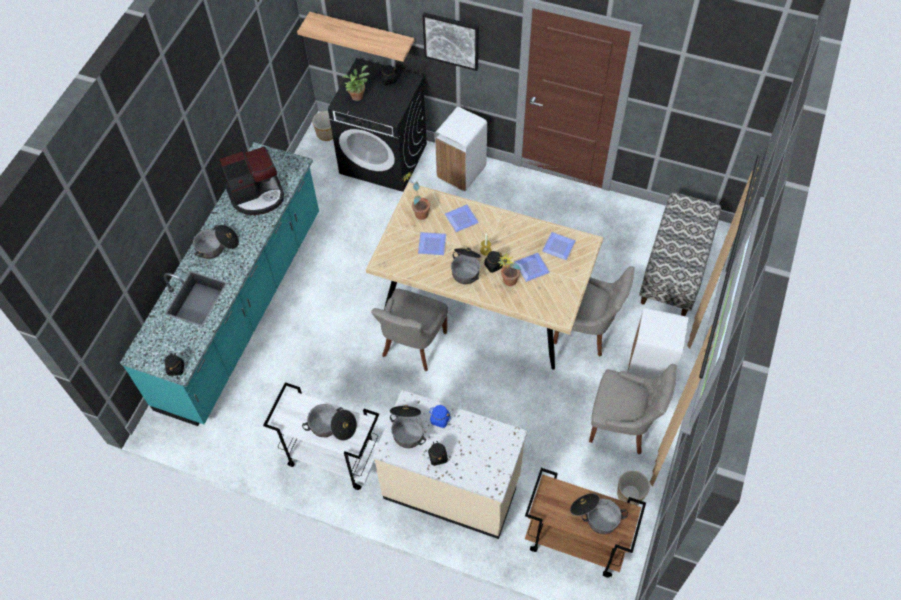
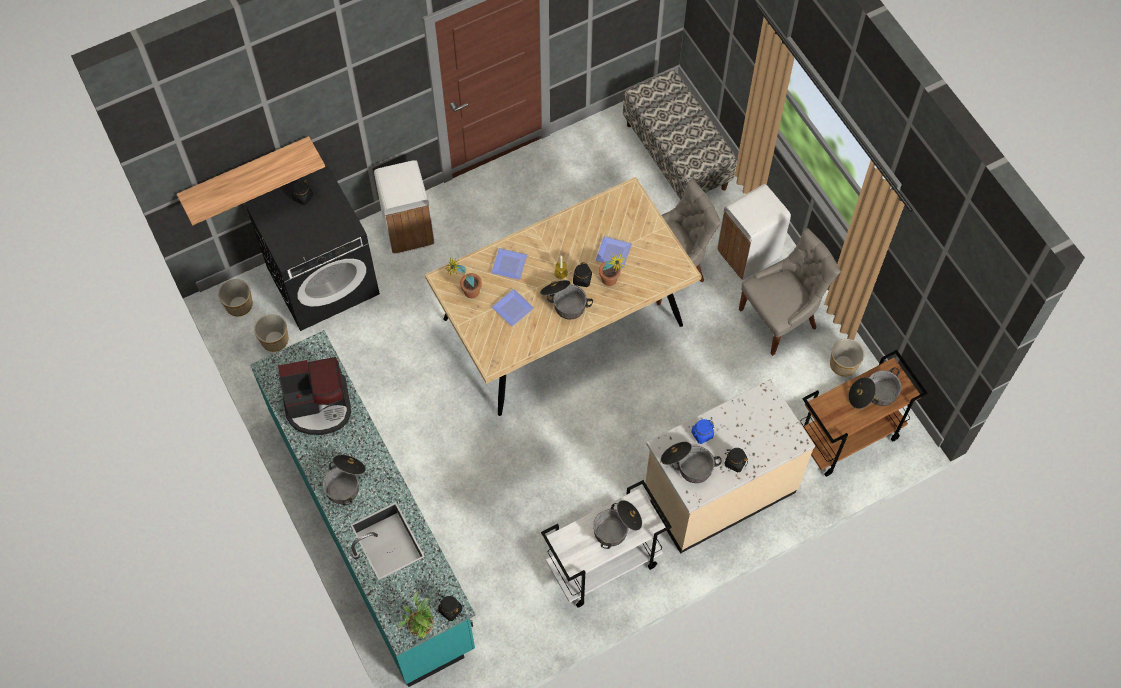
camera: 50 degrees left, 5 degrees up
(257, 195) = (319, 406): coffee machine -> coffee machine turned 60 degrees clockwise
(321, 166) = (274, 339): none -> planter
(357, 95) = (293, 236): potted plant -> potted plant (420, 626)
(412, 345) = (553, 415): grey chair -> none
(451, 40) = (352, 110): picture -> none
(560, 246) = (613, 215): plate -> none

